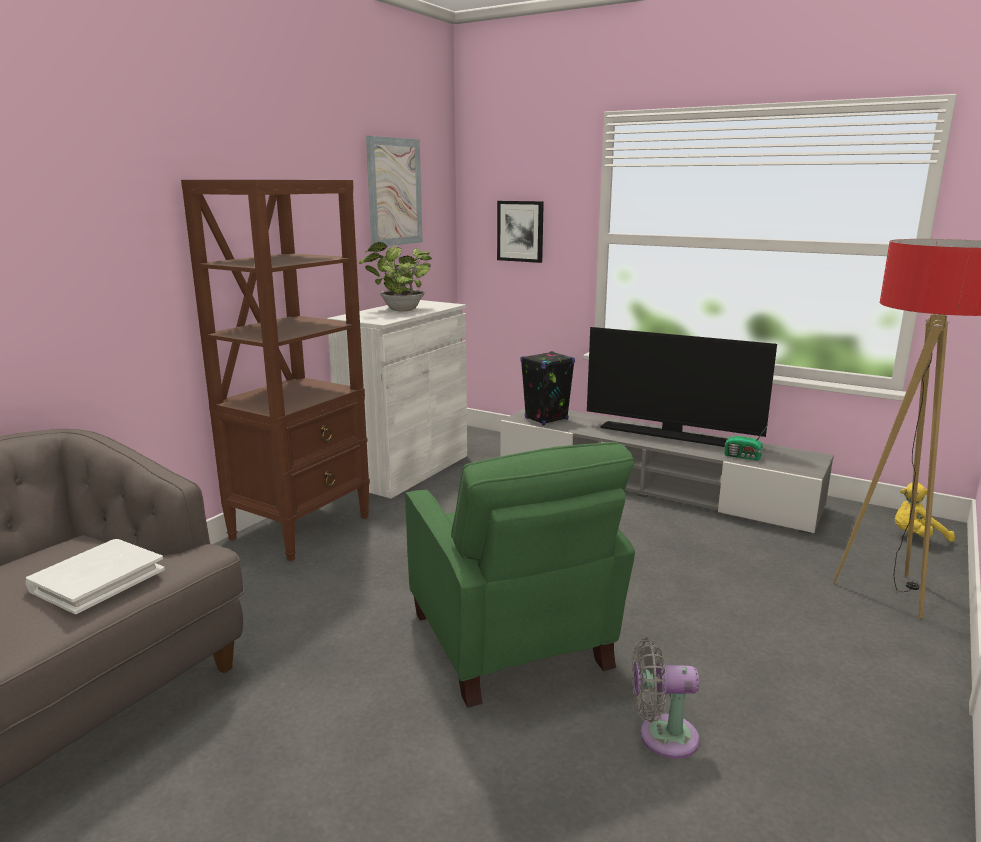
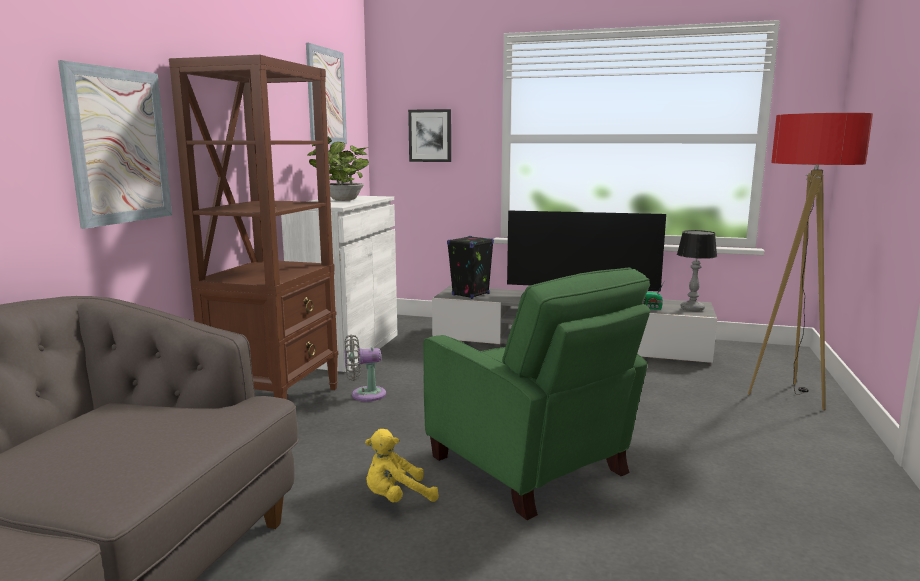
camera: 15 degrees left, 5 degrees down
(97, 580) = (173, 430): white book -> none
(123, 276) = (119, 146): none -> picture
(662, 736) = (699, 515): grey fan -> grey fan (364, 395)
(800, 463) = (692, 309): none -> table lamp
(916, 537) = (782, 358): yellow plush toy -> yellow plush toy (397, 498)

